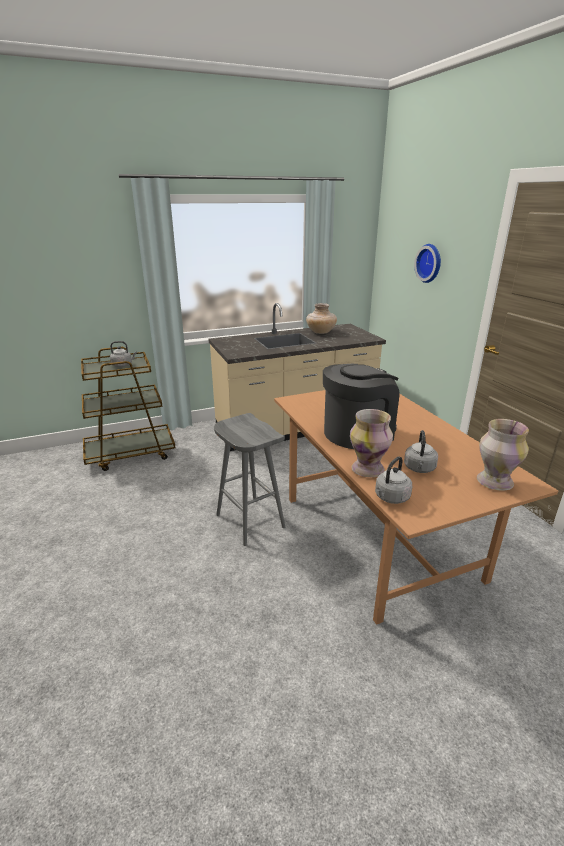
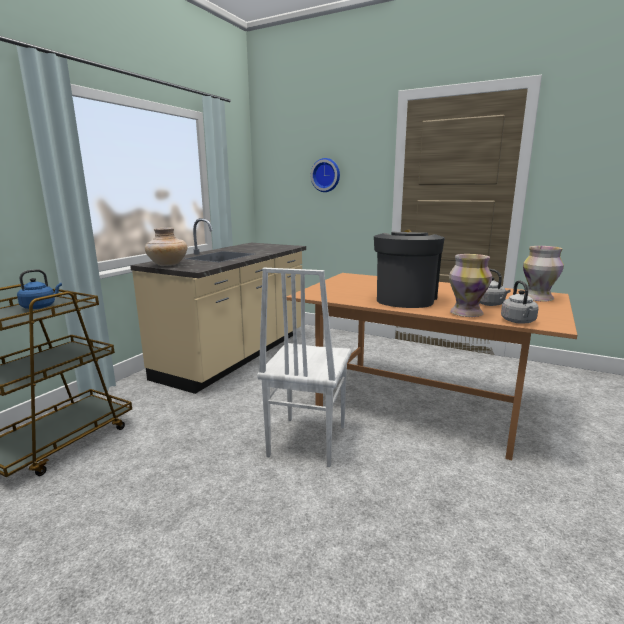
camera: 40 degrees left, 10 degrees down
(123, 365) = (40, 306): grey kettle -> blue kettle
(249, 521) = (306, 441): grey stool -> white chair
(321, 332) = (241, 248): beige vase -> beige vase (168, 265)

